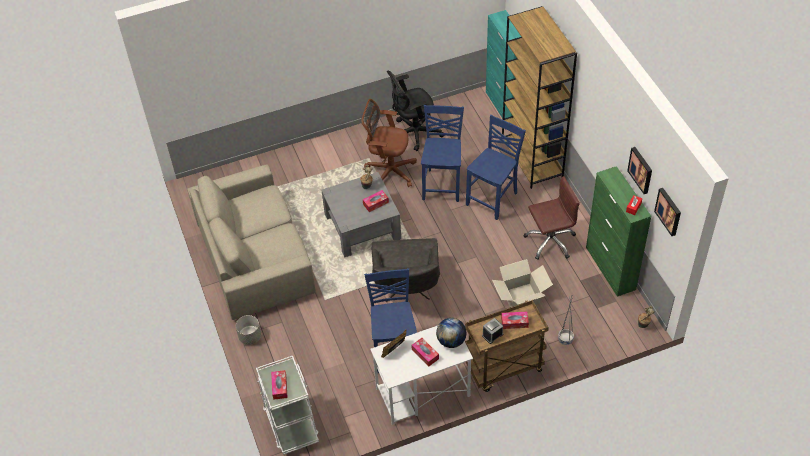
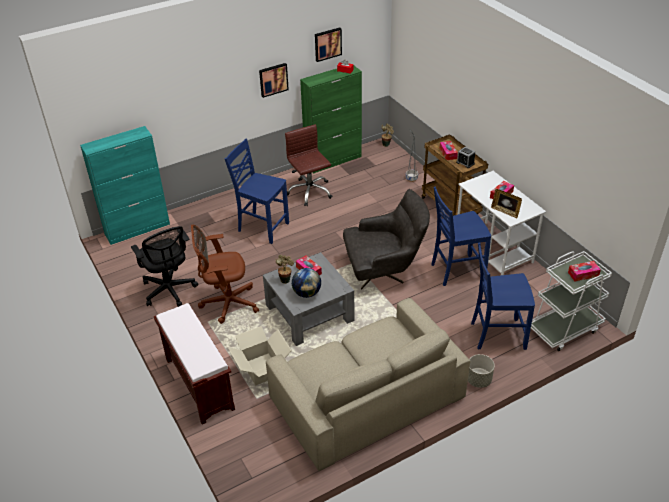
camera: 100 degrees left, 10 degrees down
(302, 153) = (198, 383): none -> brown bench
(389, 170) = (226, 303): brown office chair -> brown office chair turned 75 degrees clockwise
(442, 184) = (245, 261): blue chair -> blue chair (496, 334)
(451, 341) = (481, 182): globe -> globe (307, 293)
(521, 297) = (375, 203): cardboard box -> cardboard box (262, 369)
(532, 159) = (210, 208): brown bookcase -> none
(669, 211) = (367, 35): picture -> picture (273, 79)

